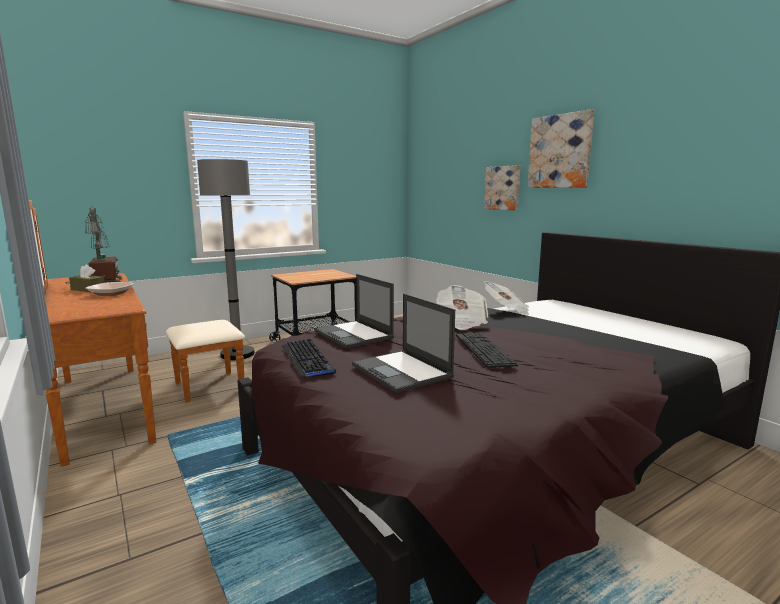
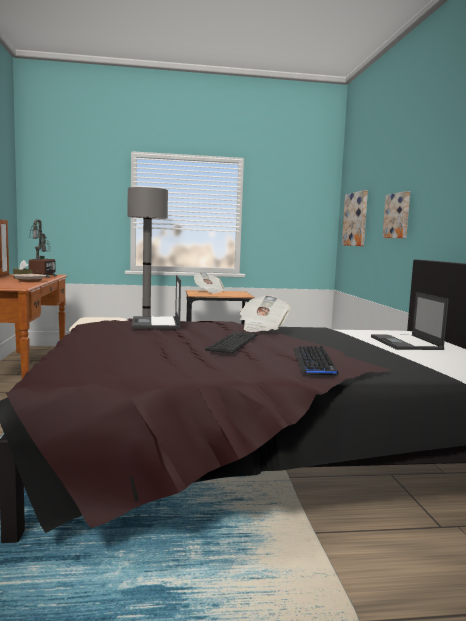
camera: 25 degrees right, 5 degrees down
(307, 359) = (93, 330): keyboard -> keyboard (314, 361)
(402, 371) = (137, 343): laptop -> laptop (406, 343)
(507, 310) = (337, 330): newspaper -> newspaper (209, 291)
(560, 151) = (437, 174): picture -> picture (356, 219)

